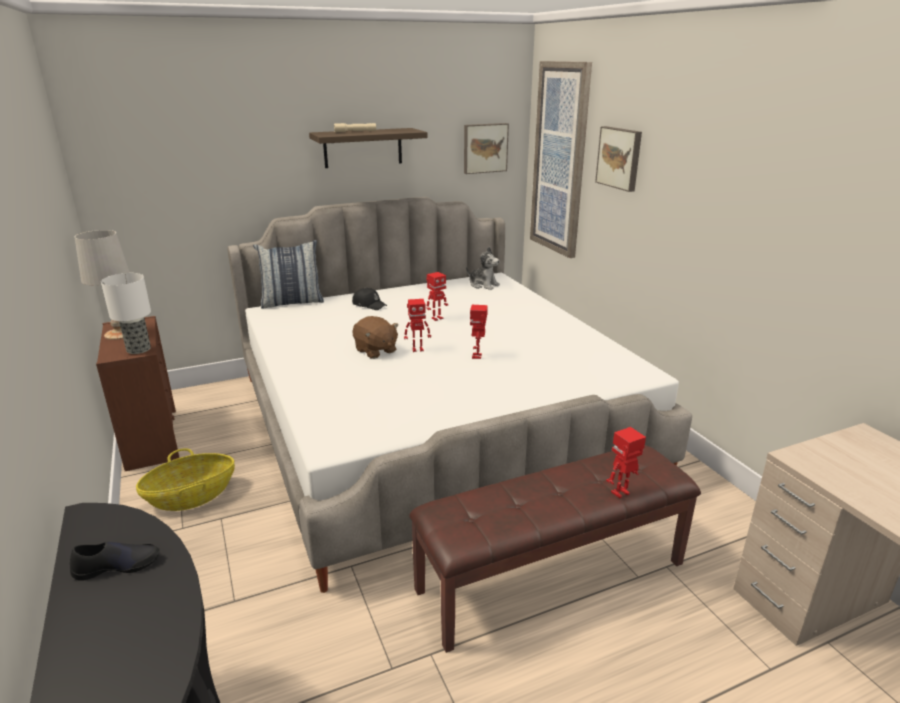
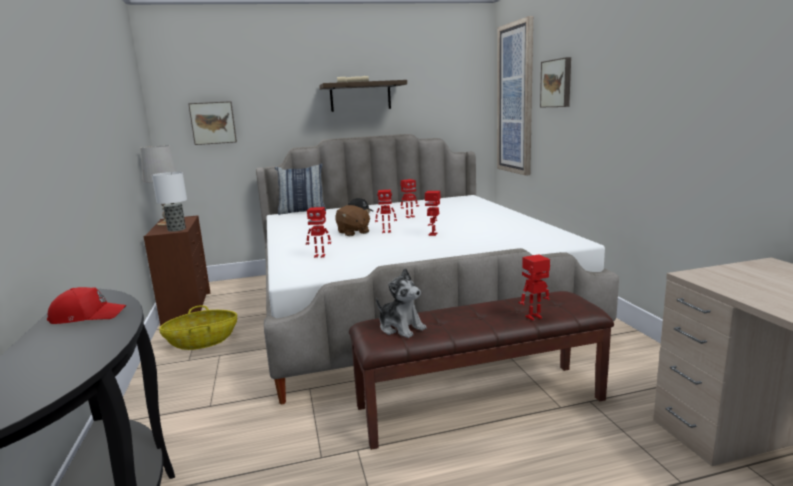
camera: 10 degrees right, 10 degrees down
(118, 565) = (87, 316): black shoe -> red cap
(350, 400) = (320, 256): none -> toy robot
(483, 285) = (455, 201): plush toy -> plush toy (401, 328)
(484, 148) = (457, 97): picture -> picture (213, 123)

